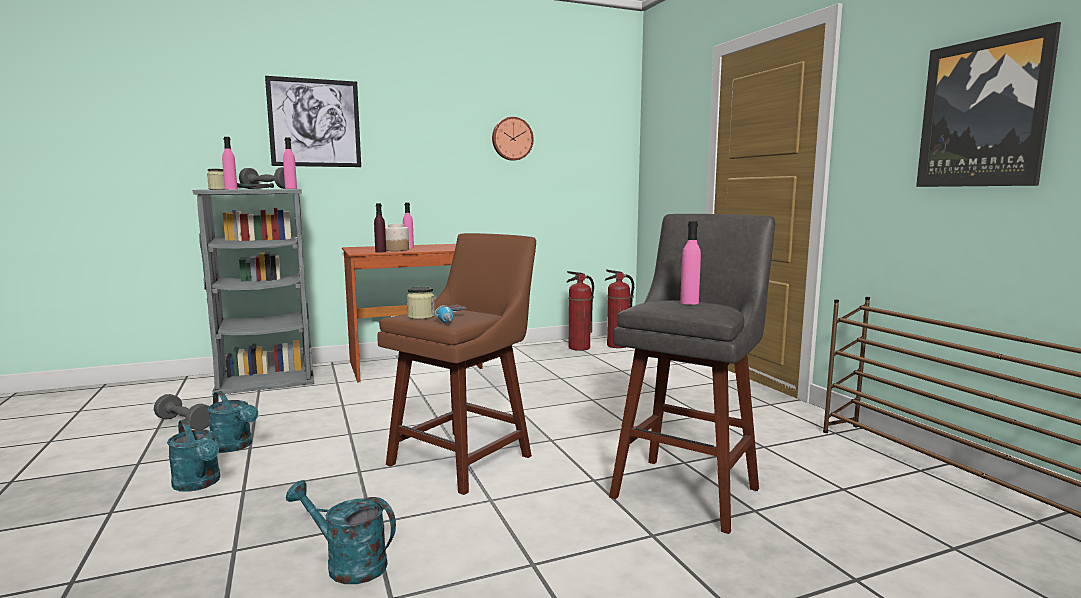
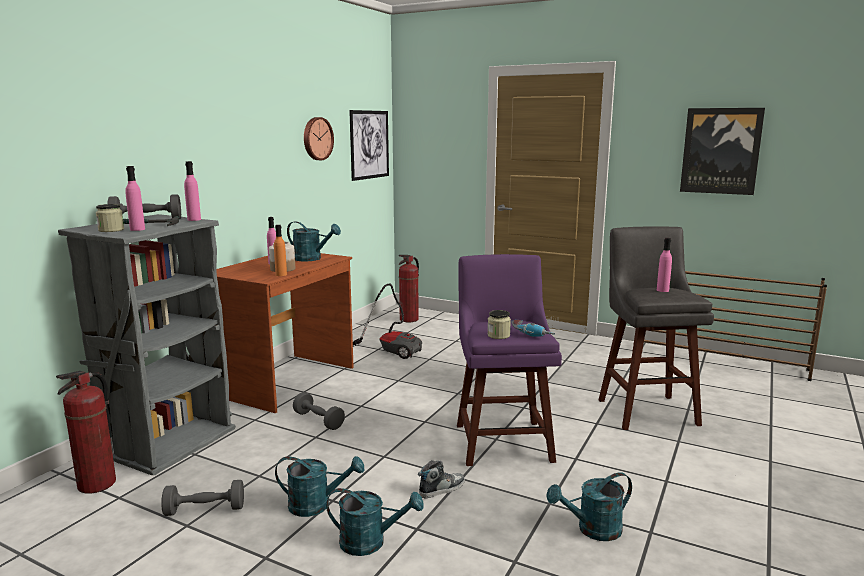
camera: 40 degrees left, 5 degrees up
(314, 123) = (162, 134): picture -> picture (369, 144)
(327, 472) = (441, 489): none -> shoe
(370, 395) = (318, 420): none -> grey dumbbell
(380, 251) = (281, 274): purple bottle -> orange bottle
(445, 248) = (312, 259): none -> turquoise watering can
(465, 458) = (503, 440): brown stool -> purple stool
(543, 364) = (391, 350): none -> vacuum cleaner
(579, 348) = (386, 328): fire extinguisher -> fire extinguisher (97, 484)

